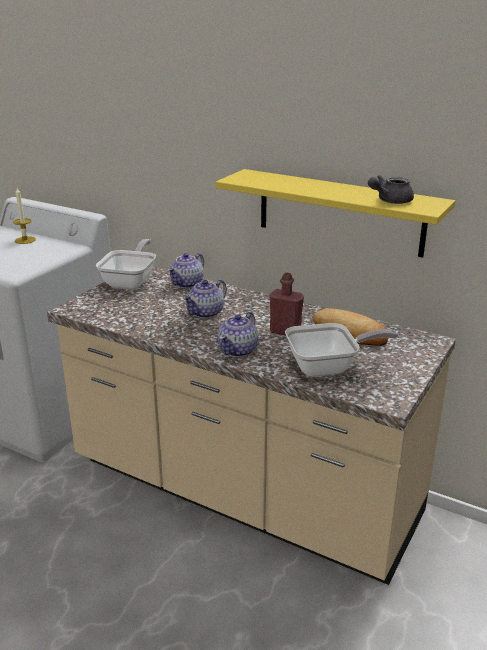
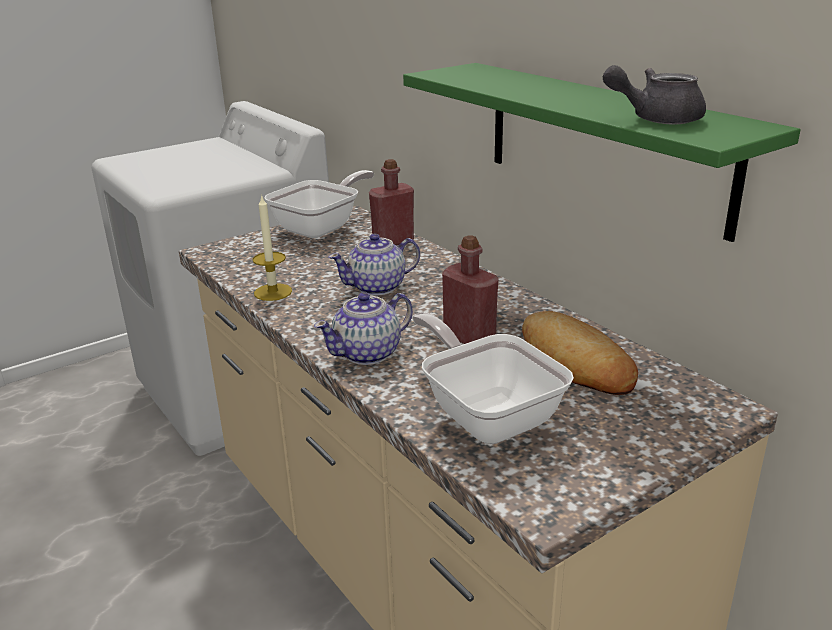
camera: 25 degrees right, 0 degrees up
(25, 240) = (225, 156): candle -> candle (273, 292)
(187, 284) = (393, 242): teapot -> red bottle
(328, 367) = (486, 413): frying pan -> frying pan turned 135 degrees counterclockwise
(340, 212) = (603, 144): yellow shelf -> green shelf

